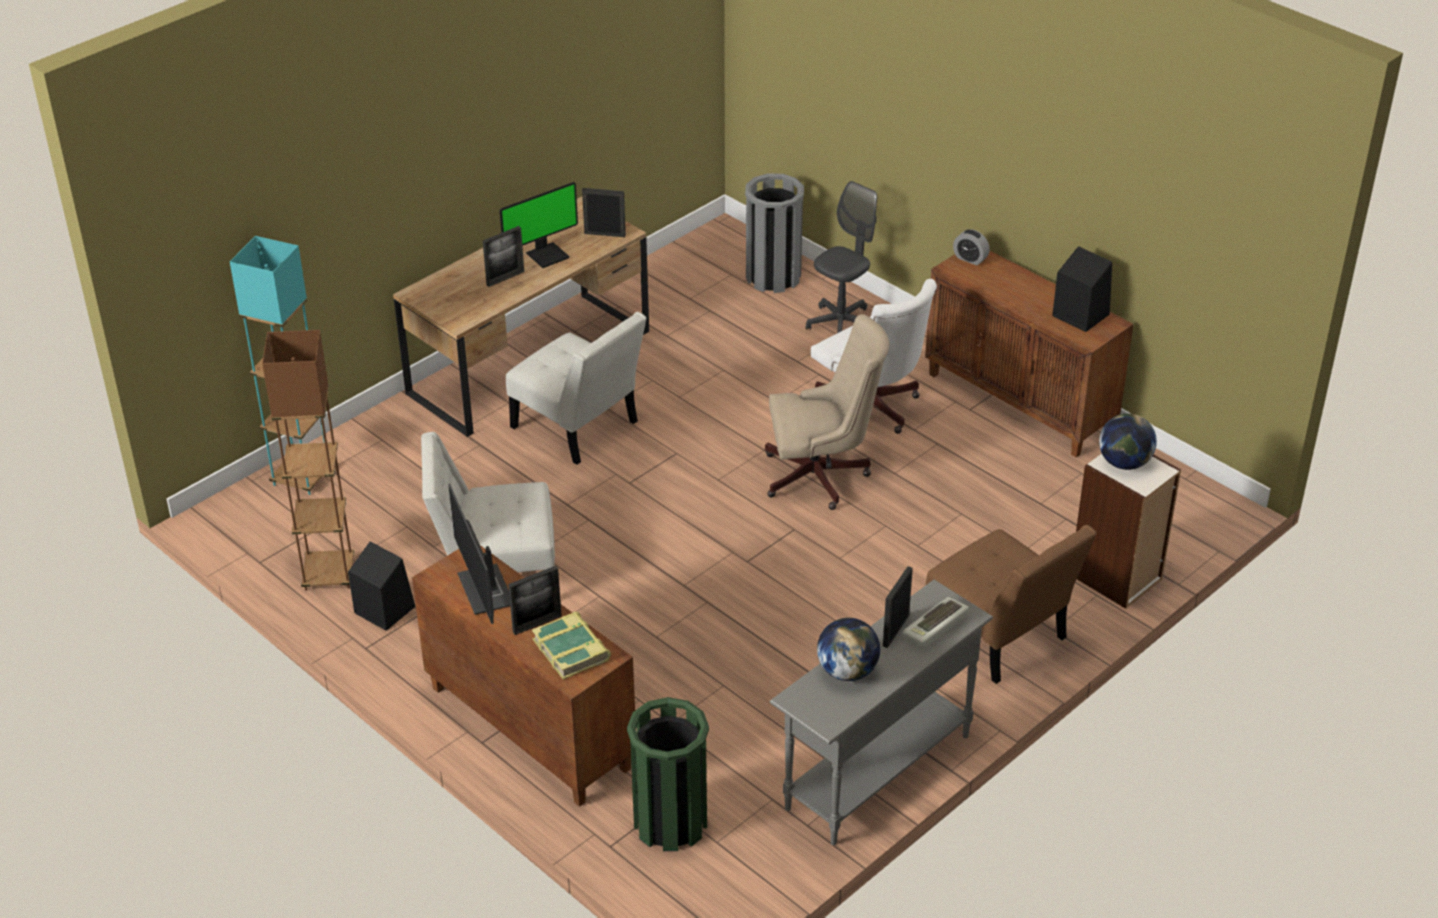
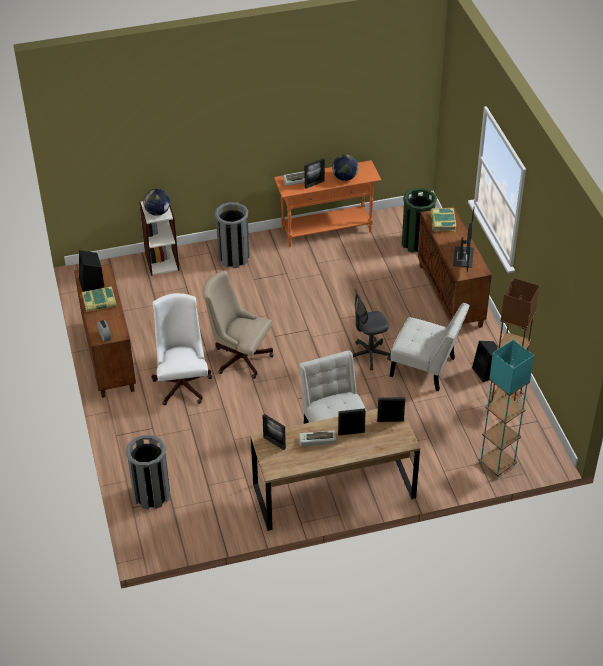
camera: 150 degrees left, 5 degrees up
(537, 624) = (450, 236): picture frame -> picture frame (390, 420)
(547, 254) = (317, 441): monitor -> keyboard
(841, 324) = (146, 443): grey office chair -> grey office chair (369, 355)
(876, 772) = (327, 231): grey console table -> orange console table
(1000, 638) = (234, 257): brown chair -> grey trash can
(1035, 296) = (99, 302): none -> book

